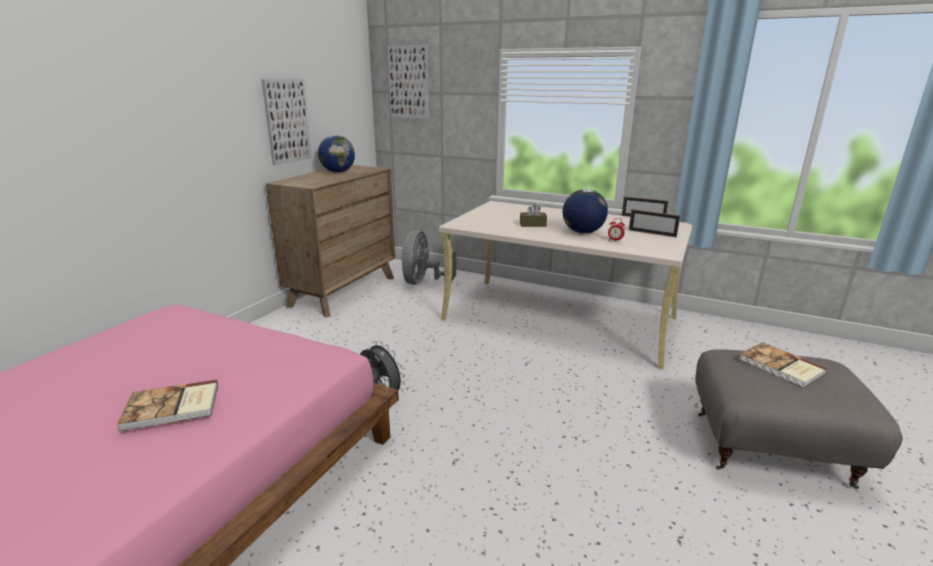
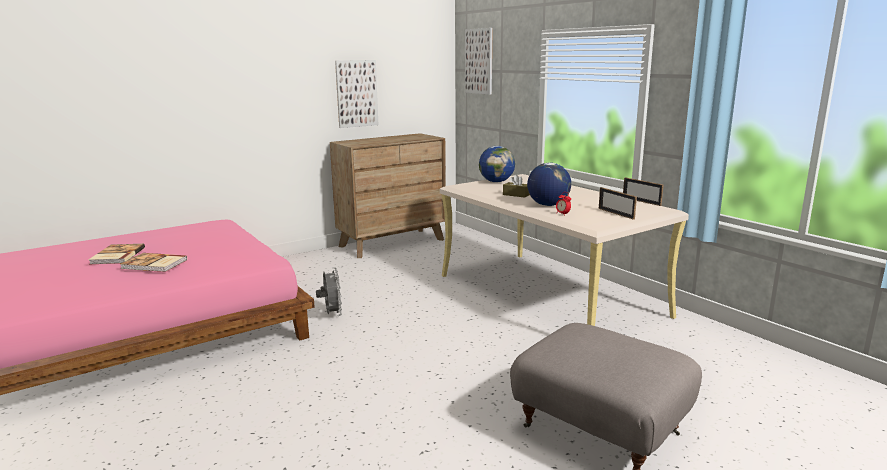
camera: 30 degrees right, 5 degrees down
(338, 172) = (397, 138): globe -> globe (496, 182)
(423, 282) = (464, 247): grey fan -> none
(781, 367) = (607, 343): book -> book (116, 256)

